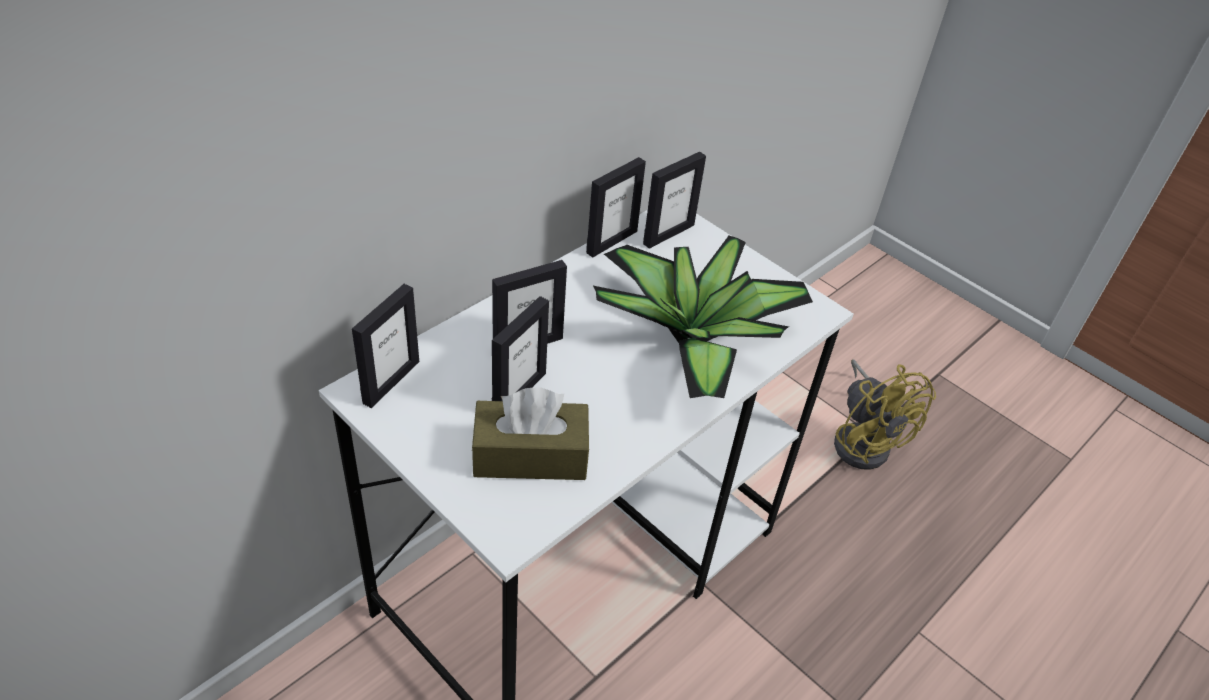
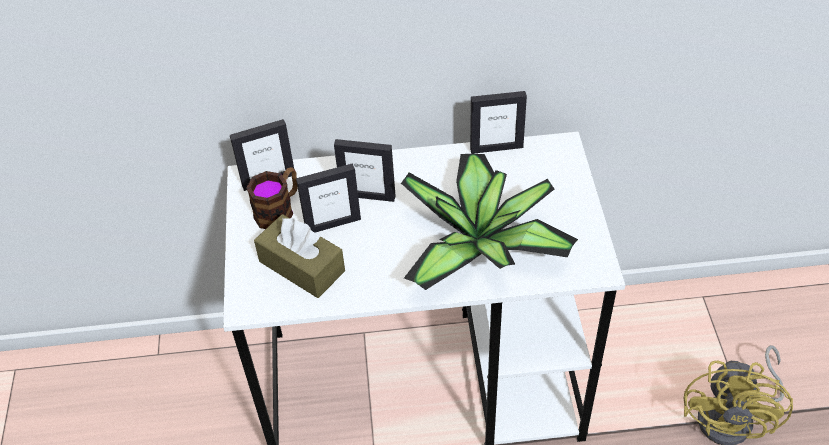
camera: 45 degrees right, 5 degrees up
(439, 408) = (279, 210): none -> mug
(668, 234) = (544, 159): picture frame -> none

